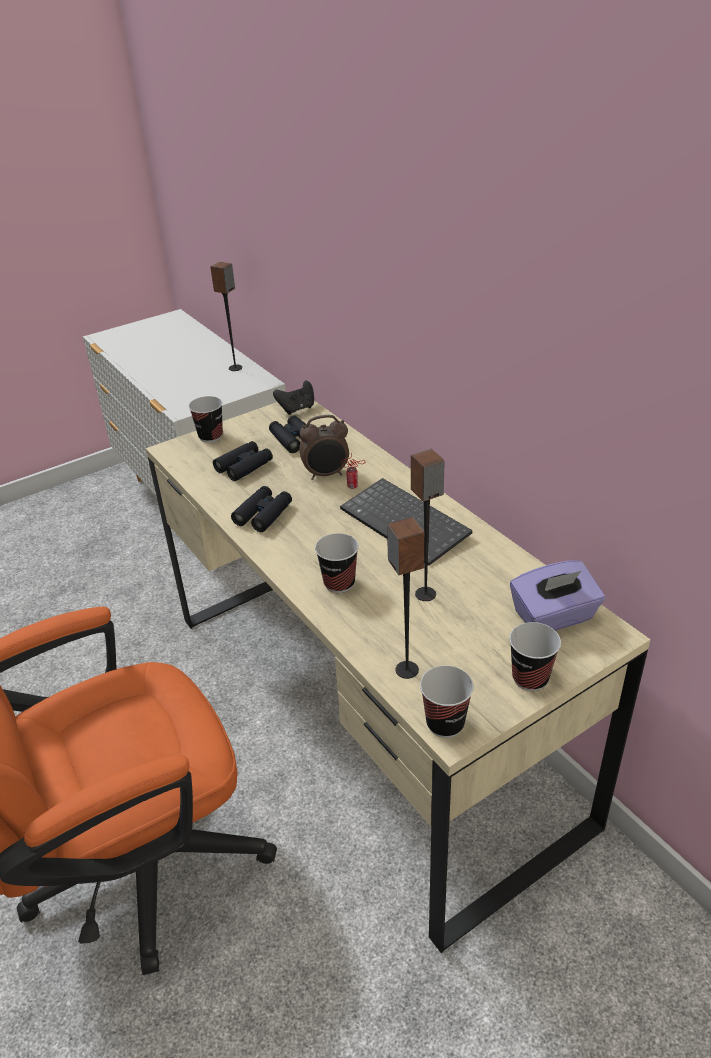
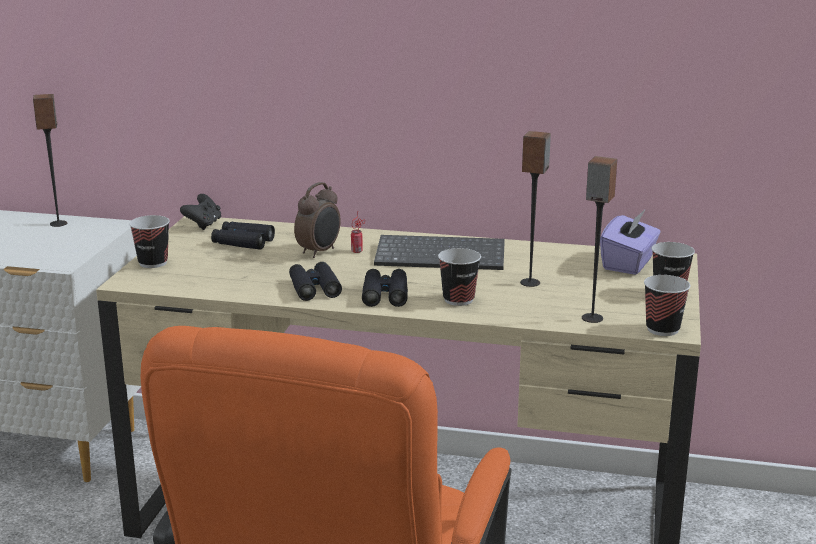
camera: 45 degrees left, 15 degrees down
(244, 466) = (231, 269): black binoculars -> black binoculars (385, 295)

